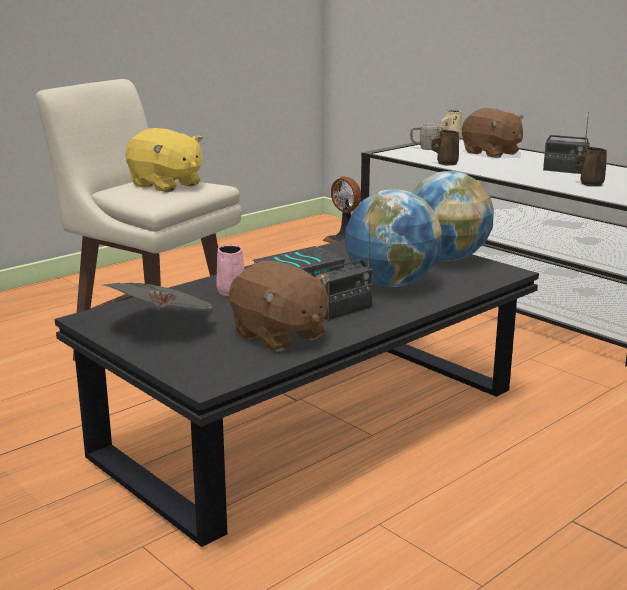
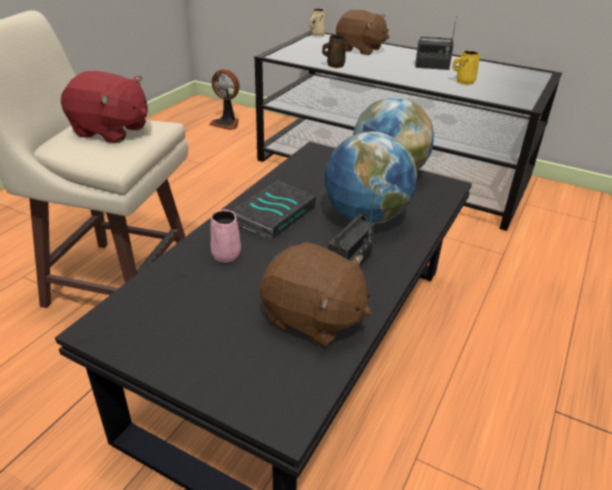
camera: 20 degrees left, 15 degrees up
(165, 325) = (188, 324): newspaper -> none
(166, 185) = (111, 131): yellow plush toy -> red plush toy
(424, 148) = (302, 47): grey mug -> none
(590, 184) = (463, 82): brown mug -> yellow mug

